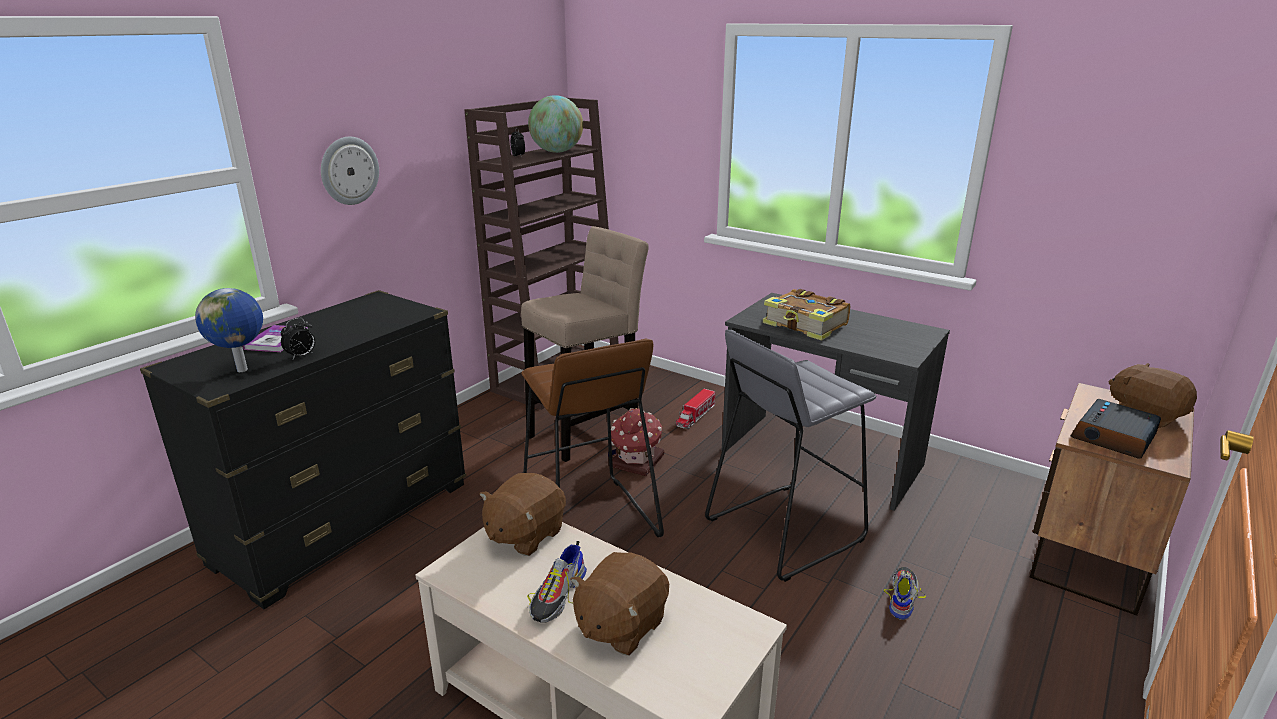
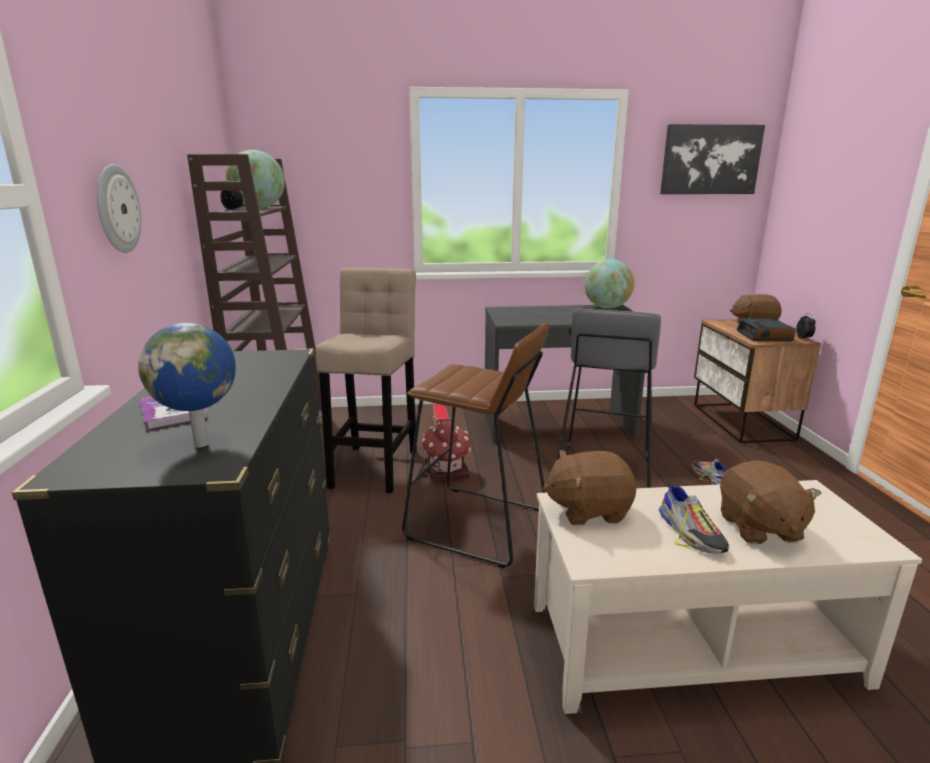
camera: 40 degrees left, 5 degrees down
(301, 356) = (249, 413): alarm clock -> alarm clock (804, 338)
(524, 534) = (588, 510): brown plush toy -> brown plush toy turned 90 degrees clockwise
(806, 325) = (549, 317): book -> none
(912, 330) = (607, 308): none -> globe
(1149, 137) = (710, 160): none -> picture

